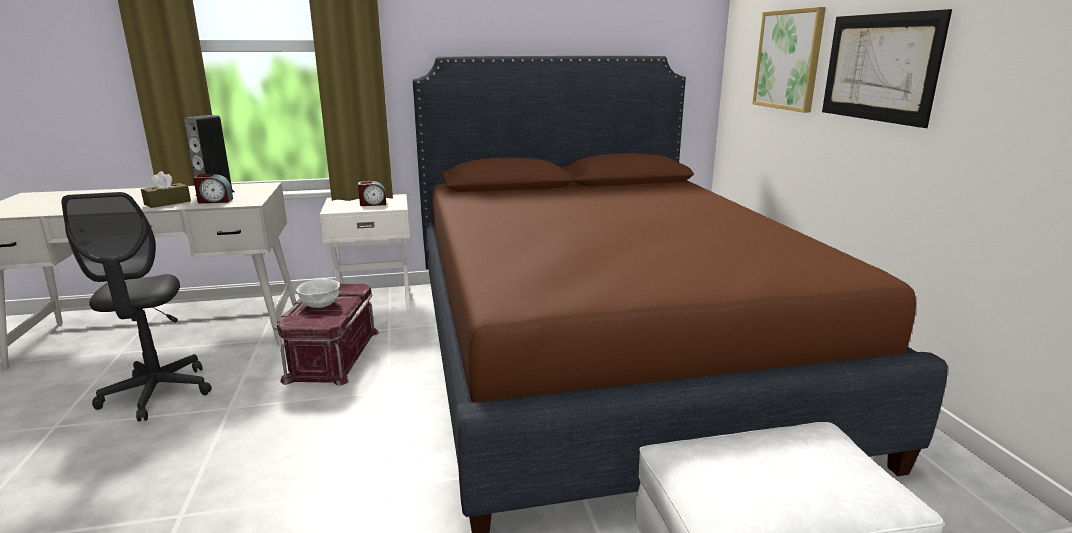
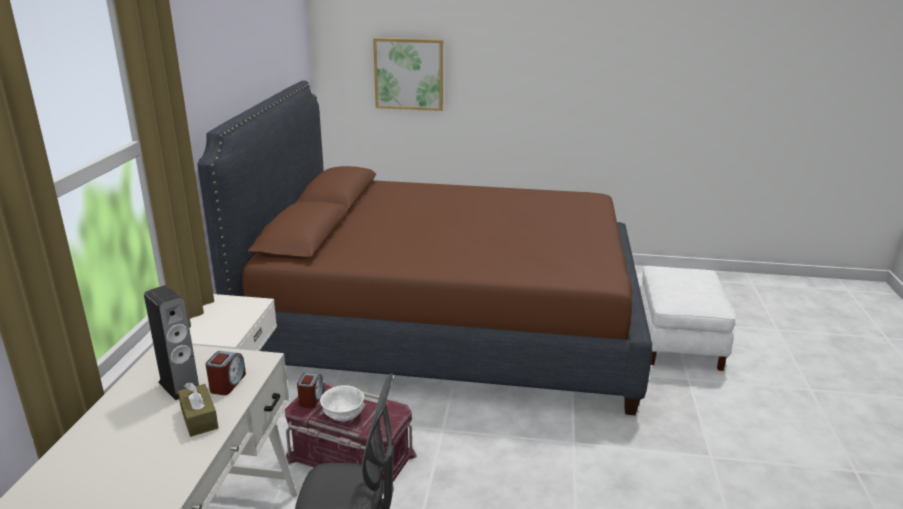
camera: 70 degrees left, 5 degrees up
(373, 204) = (228, 314): alarm clock -> alarm clock (311, 399)
(879, 67) = (502, 80): picture -> none

